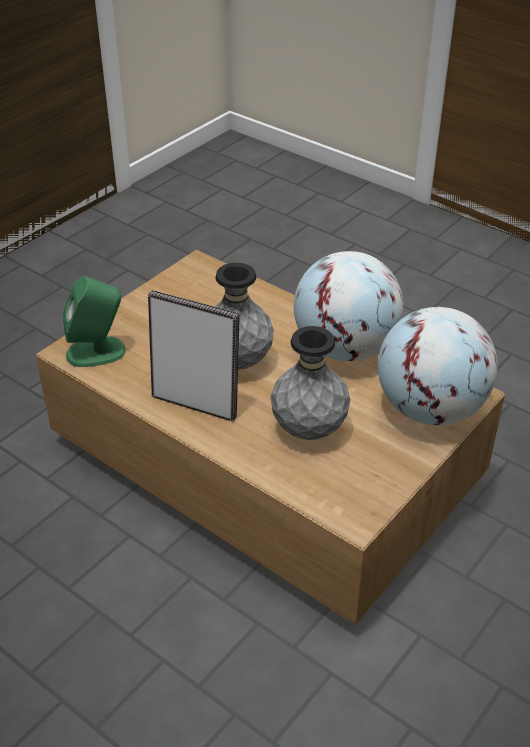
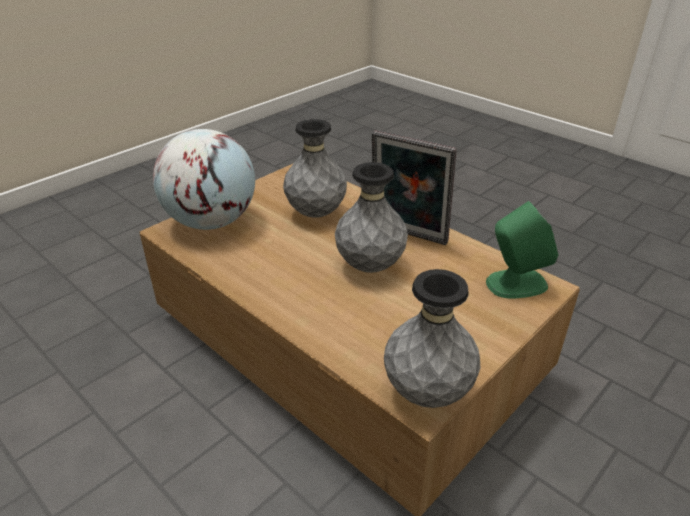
camera: 175 degrees left, 5 degrees down
(193, 270) = (427, 393): none -> grey vase
(345, 349) = (260, 273): globe -> none

